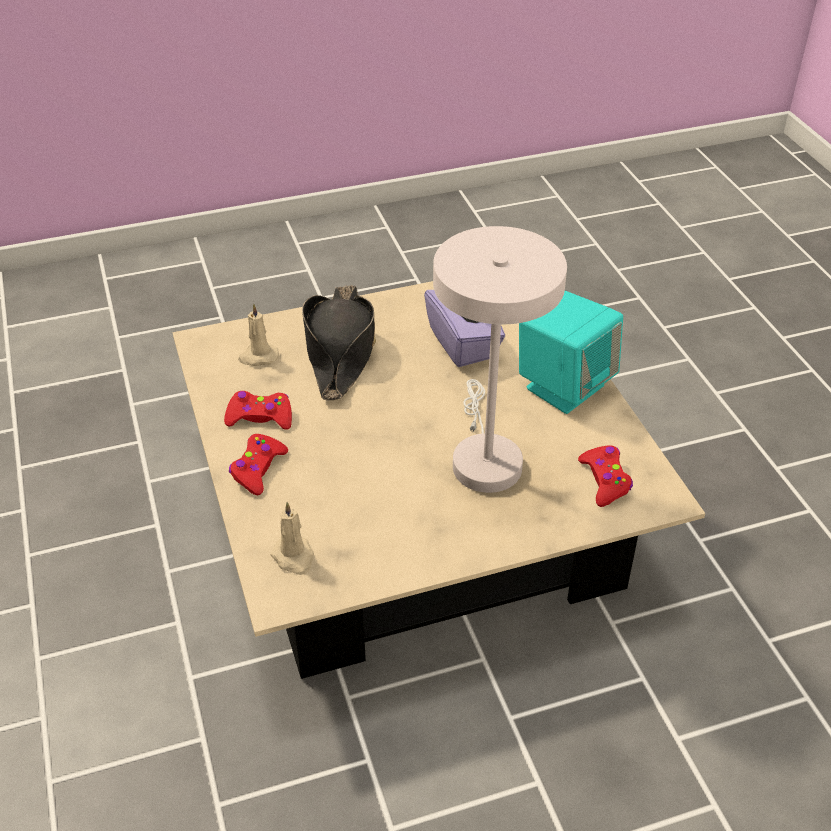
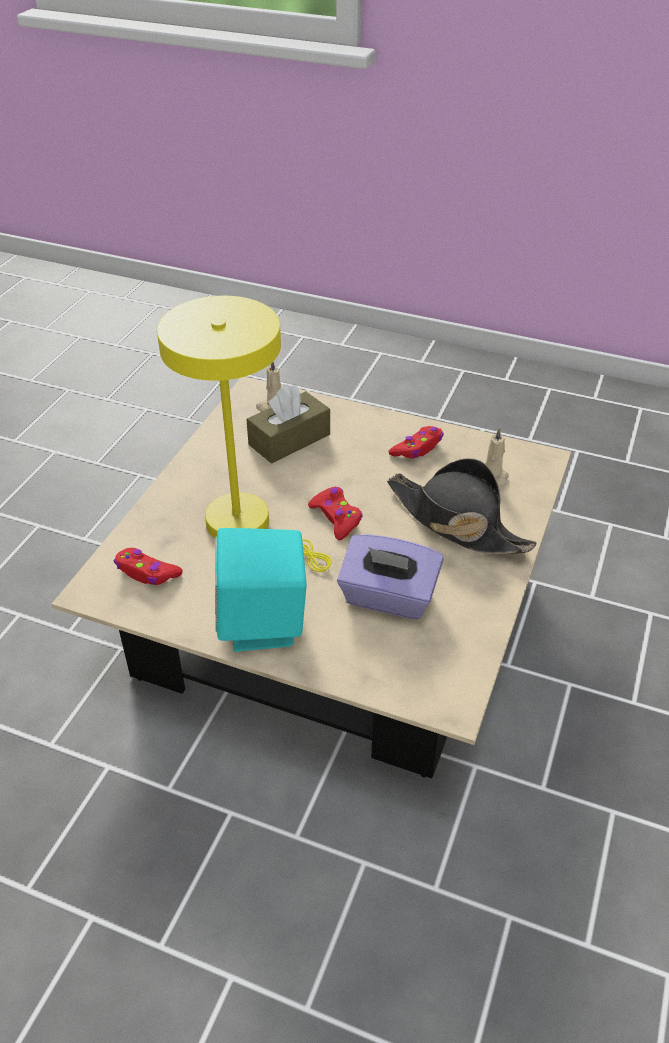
camera: 130 degrees right, 0 degrees up
(258, 469) = (365, 426): red game controller -> red game controller (336, 518)
(336, 509) = (289, 439): none -> brown tissue box
(484, 457) = (248, 527): white table lamp -> yellow table lamp

